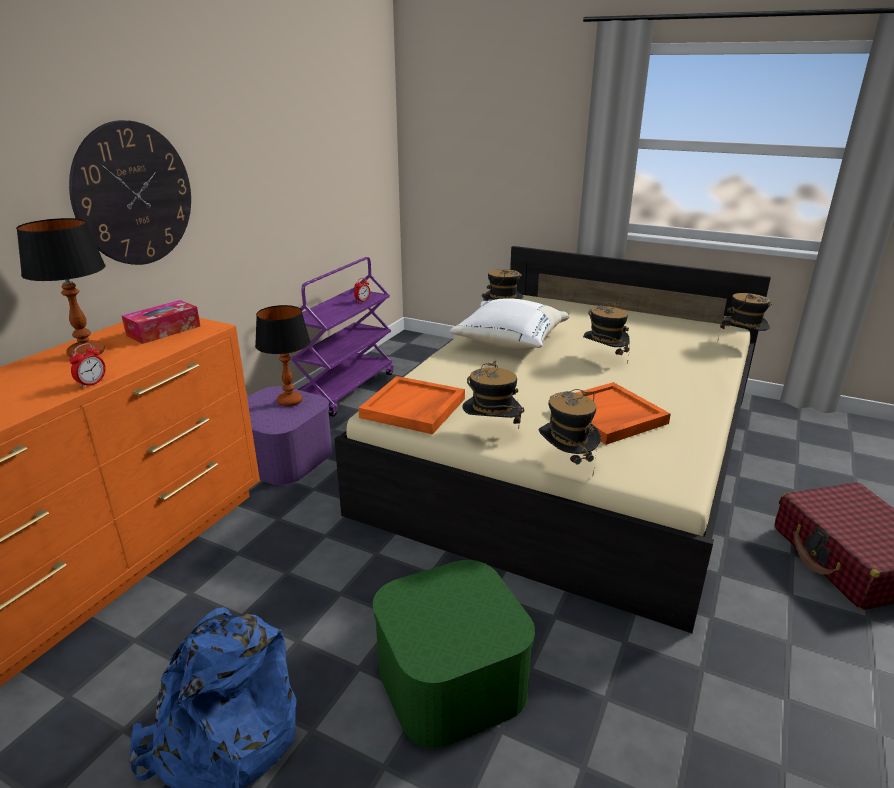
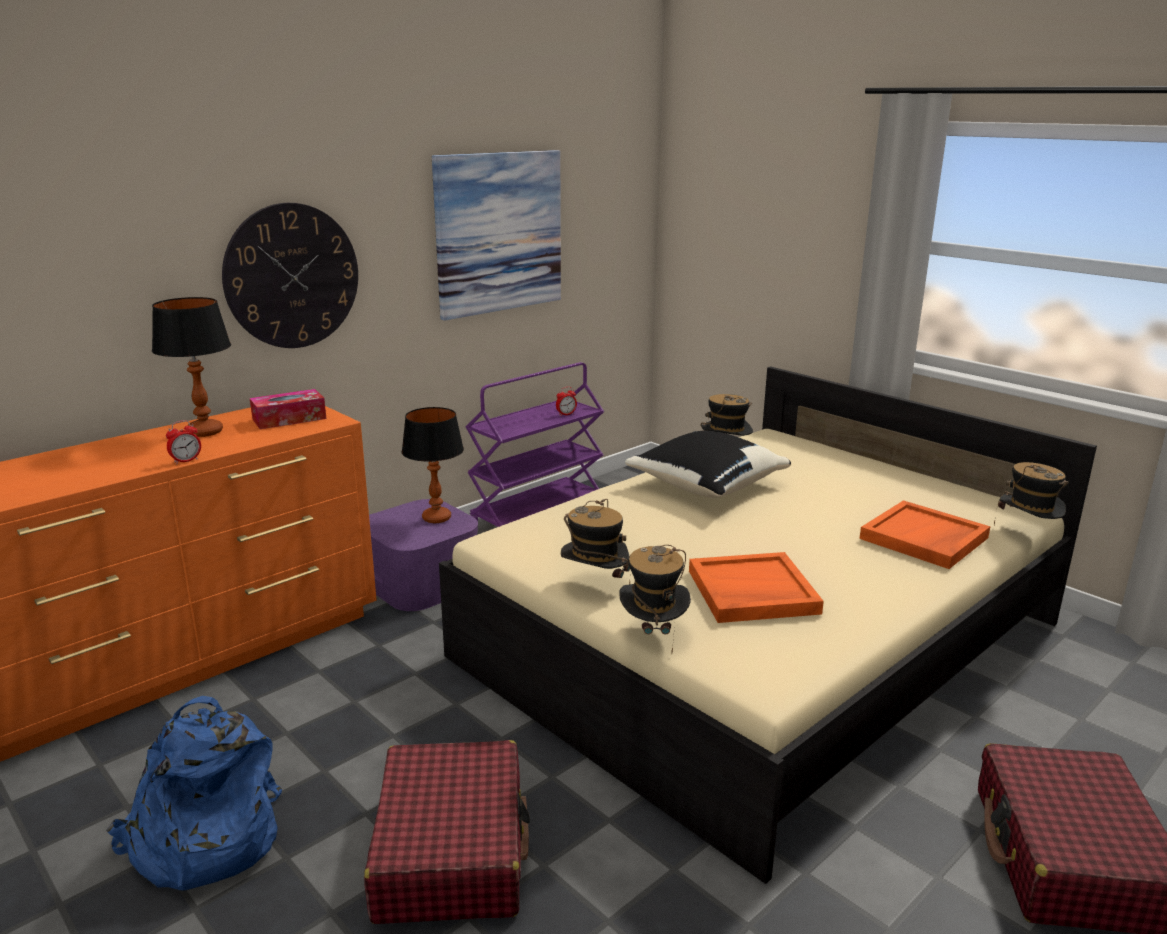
camera: 20 degrees right, 5 degrees down
(293, 148) = (499, 233): none -> picture
(413, 408) = (530, 543): orange tray -> orange tray (924, 539)
(450, 678) = (451, 850): green storage box -> red suitcase
(508, 342) = (705, 486): white pillow -> black pillow
(603, 360) = (808, 525): hat -> none

